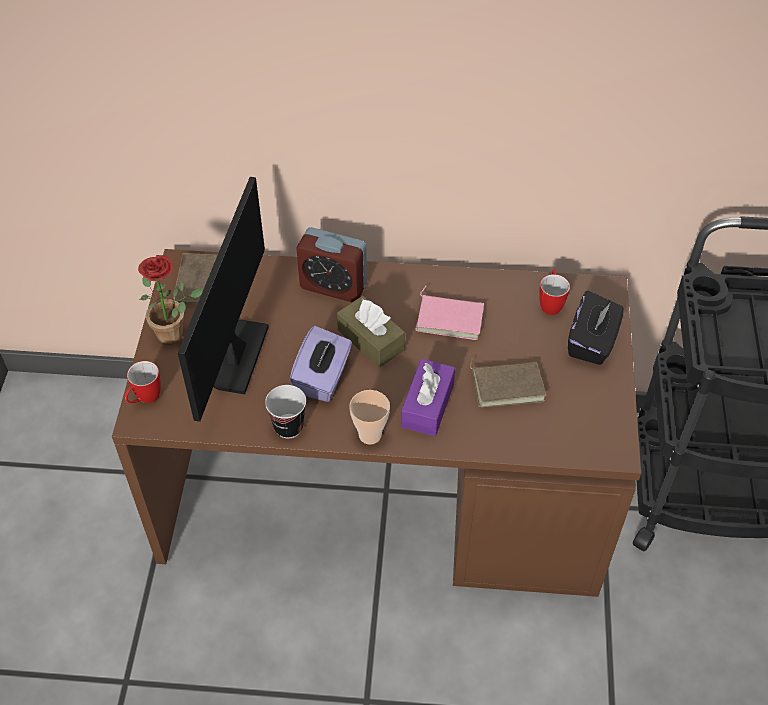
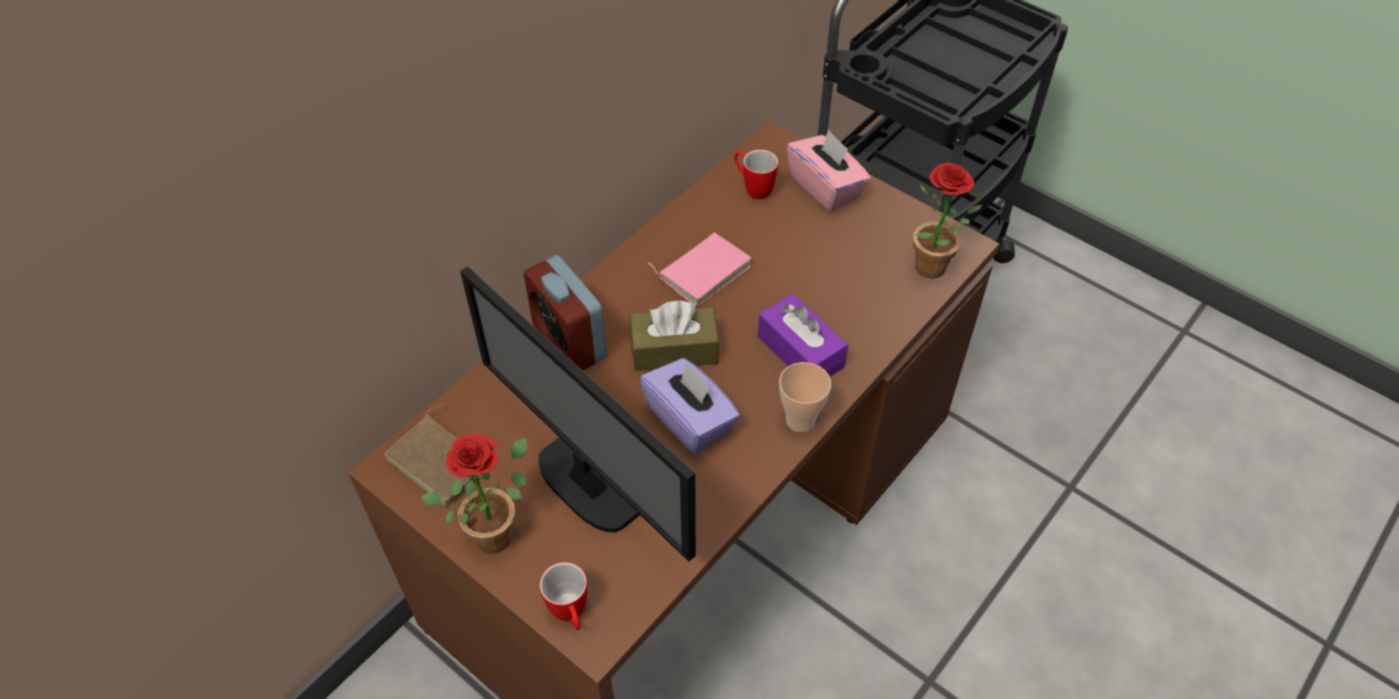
camera: 55 degrees left, 0 degrees up
(288, 427) = (731, 488): cup -> none
(333, 286) = (569, 341): alarm clock -> alarm clock turned 90 degrees clockwise
(507, 384) = (825, 275): brown book -> none
(570, 445) = (932, 272): none -> potted plant
(592, 342) = (826, 187): black tissue box -> pink tissue box

